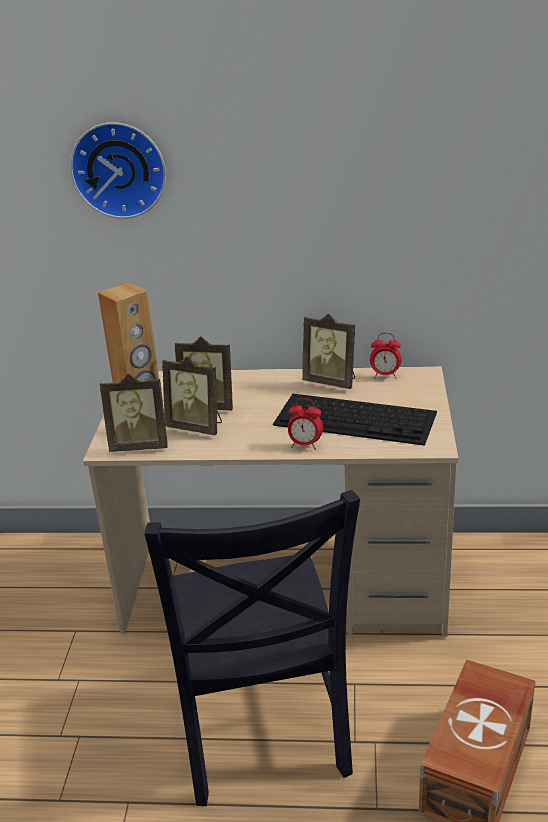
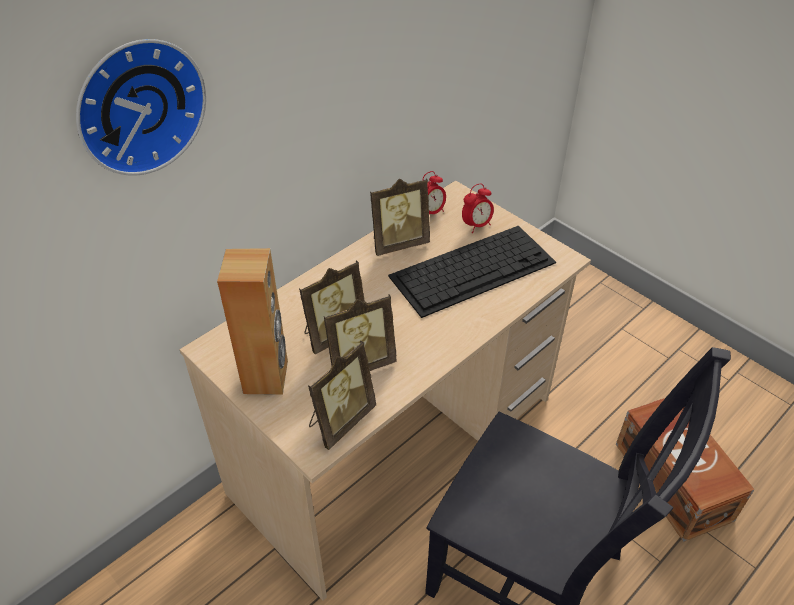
camera: 50 degrees left, 15 degrees up
(305, 445) = (476, 320): alarm clock -> alarm clock (476, 225)

